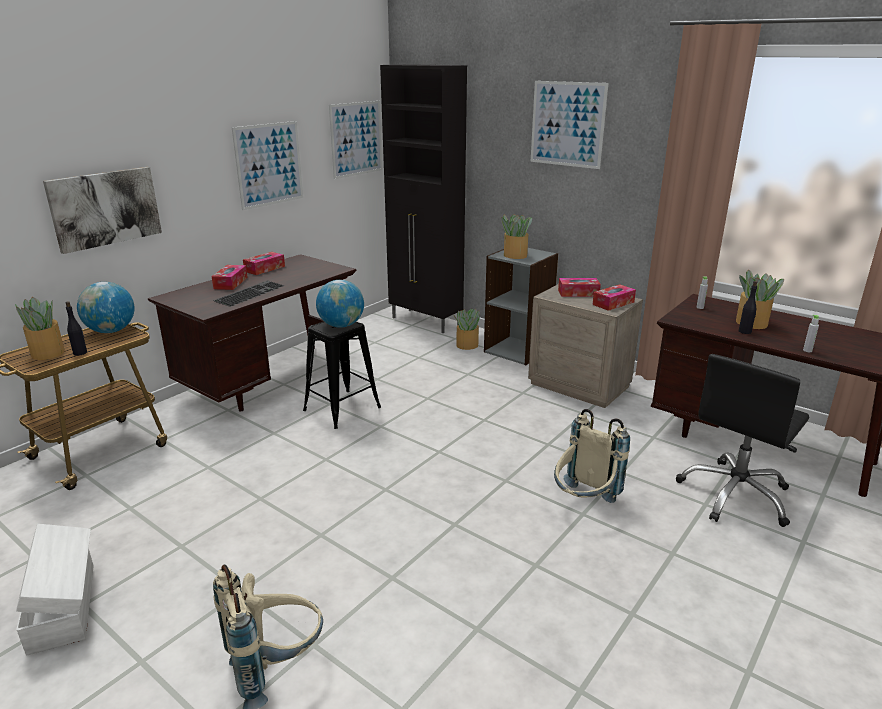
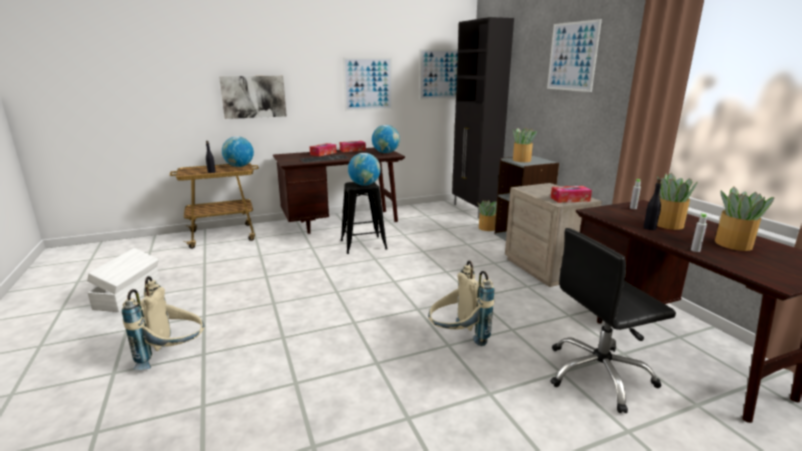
camera: 30 degrees right, 5 degrees down
(47, 353) = (199, 170): potted plant -> potted plant (733, 244)
(321, 267) = (386, 153): none -> globe
(578, 293) = (550, 190): tissue box -> none

